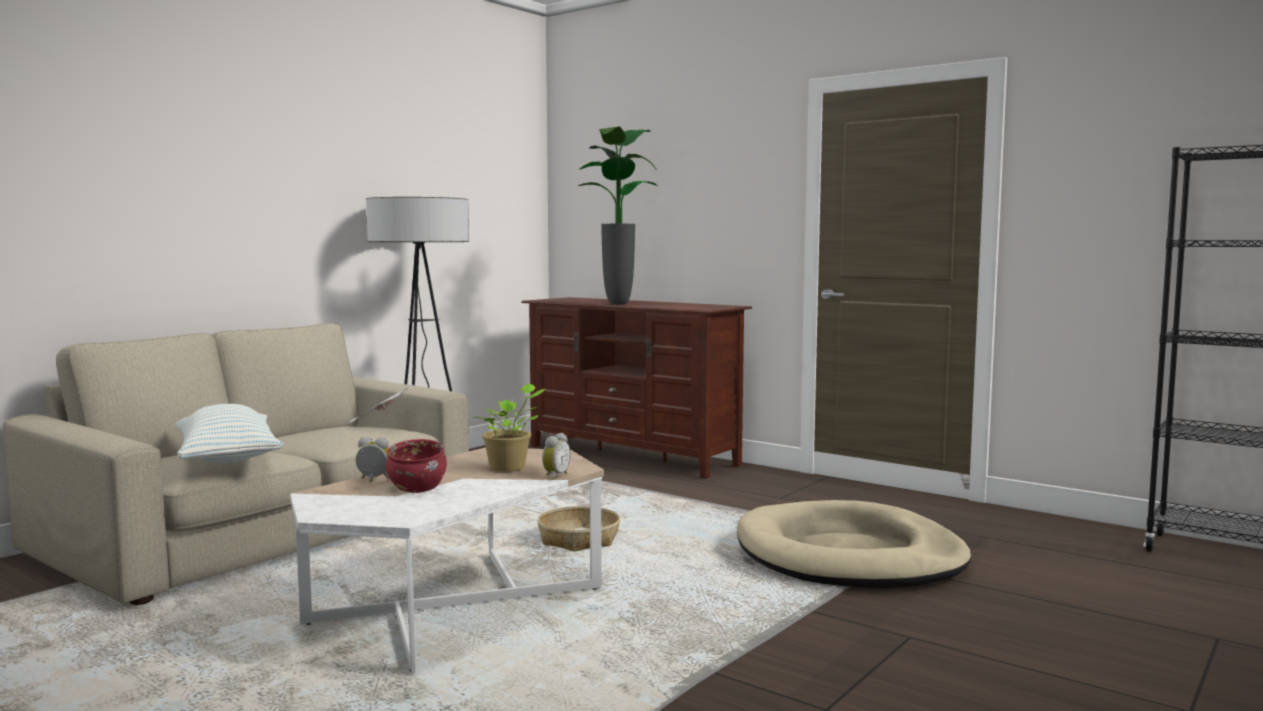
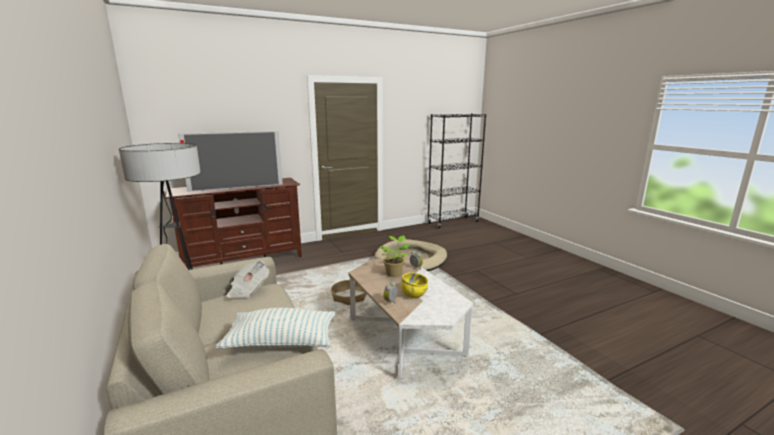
camera: 65 degrees left, 10 degrees up
(417, 488) = (413, 294): red bowl -> yellow bowl
(620, 304) = (236, 187): potted plant -> television

